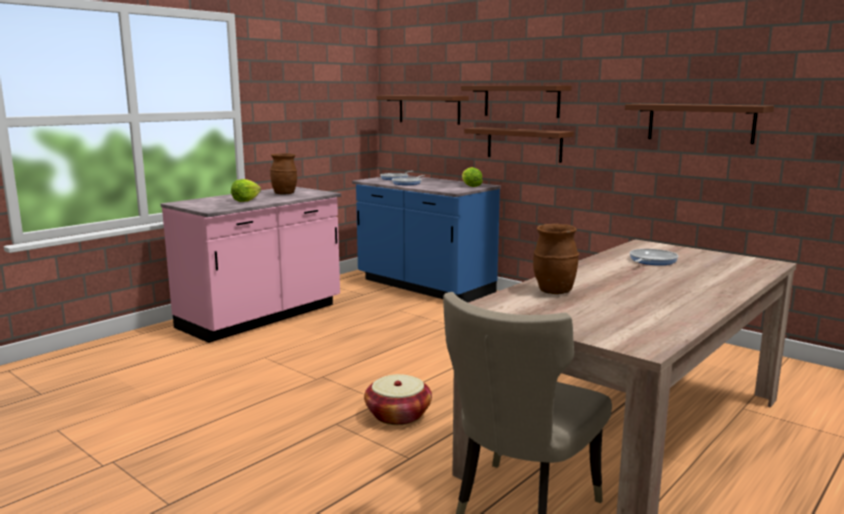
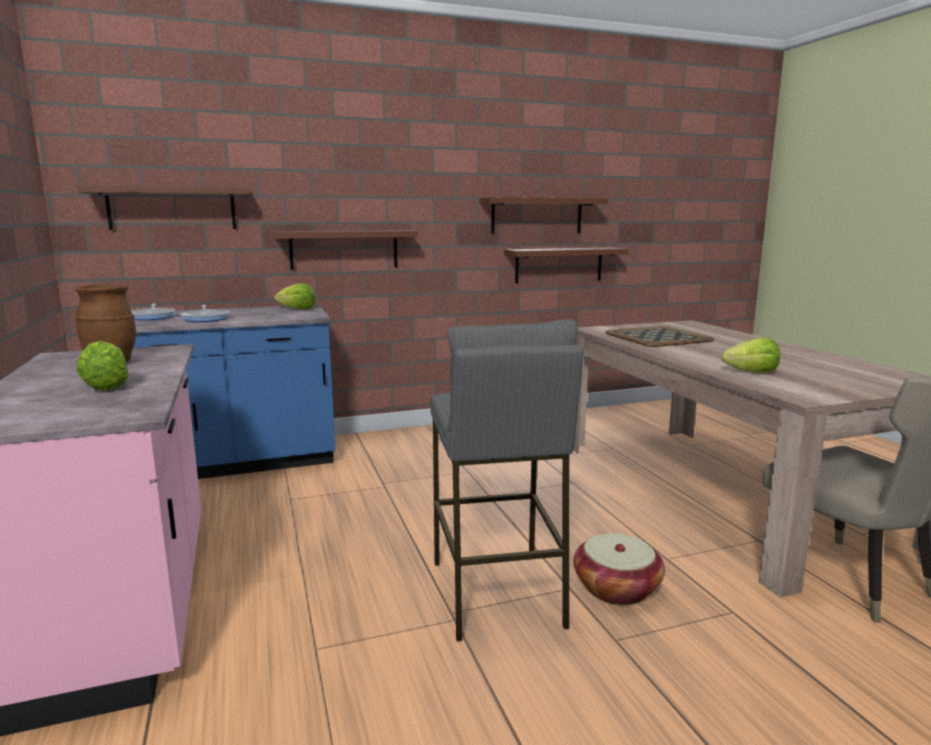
camera: 60 degrees left, 0 degrees up
(354, 383) = (496, 593): none -> grey stool
(521, 101) = (335, 195): brown shelf -> brown shelf (559, 265)
(554, 291) = (752, 372): brown vase -> lettuce
(651, 261) = (657, 337): frying pan -> tray

